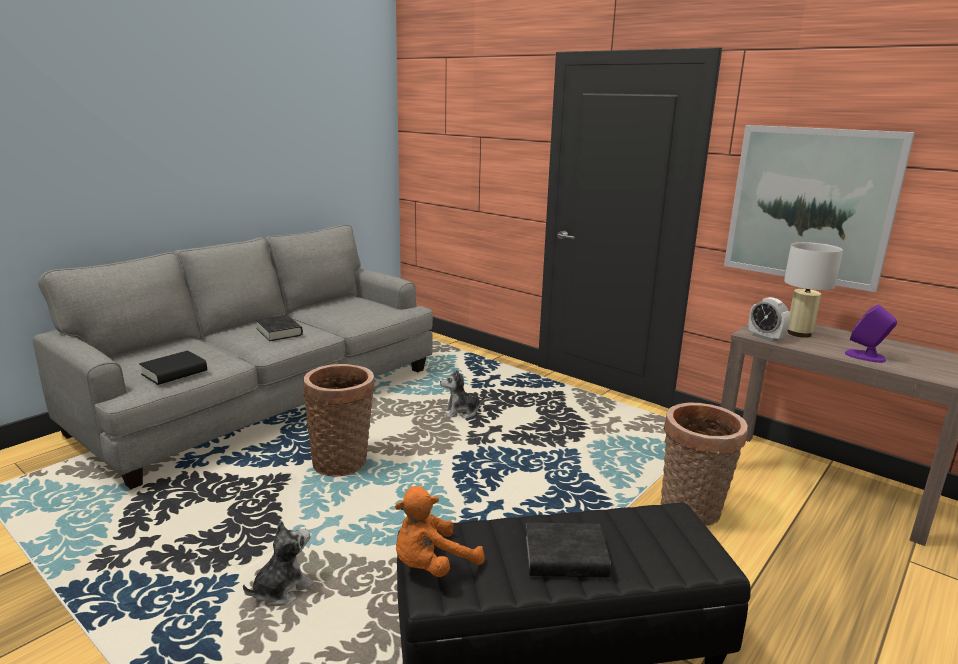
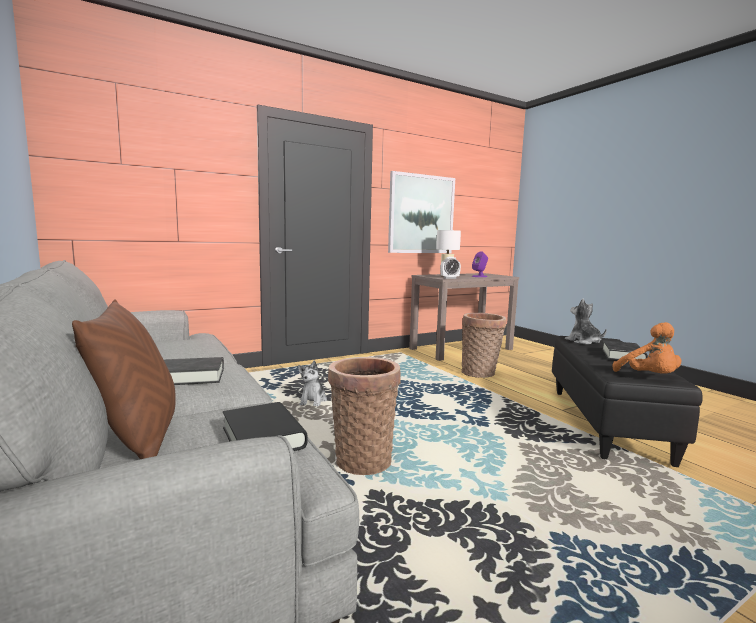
camera: 70 degrees left, 10 degrees down
(178, 348) = (139, 438): none -> brown pillow
(281, 589) = (566, 509): plush toy -> plush toy (583, 341)

